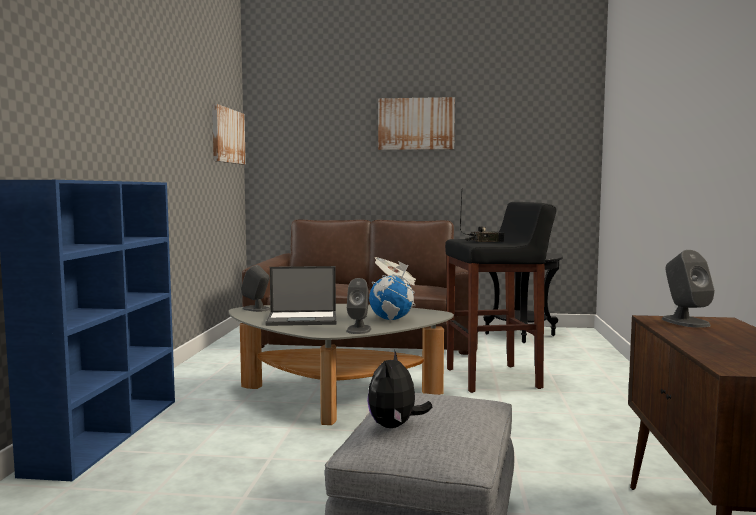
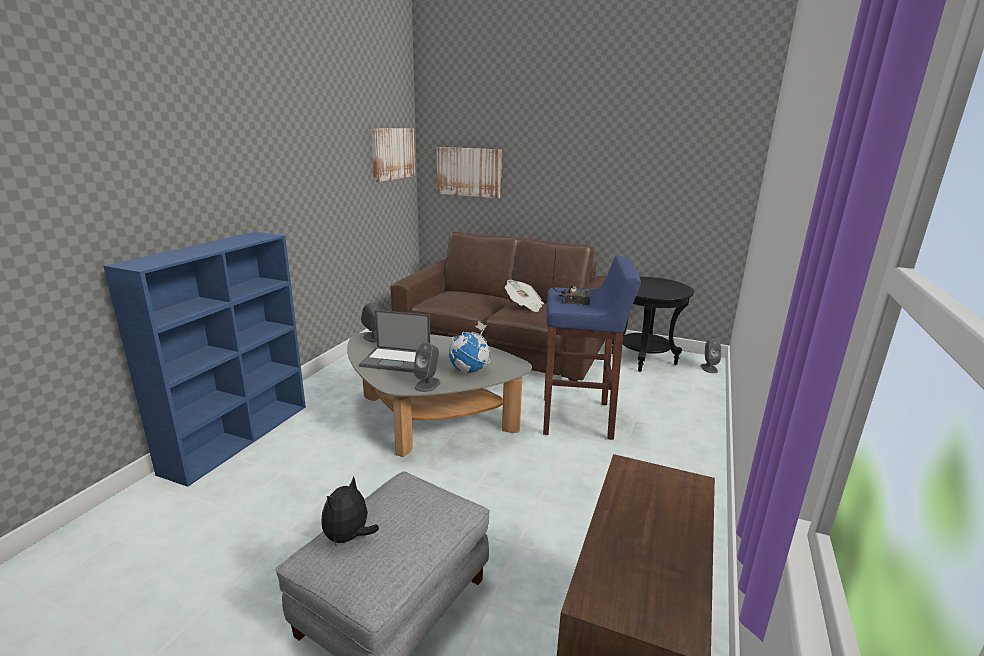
camera: 15 degrees right, 15 degrees up
(416, 124) = (570, 144): picture -> picture (469, 172)
(494, 378) = (578, 418): black stool -> blue stool
(685, 322) = (649, 480): grey speaker -> grey speaker (709, 368)

